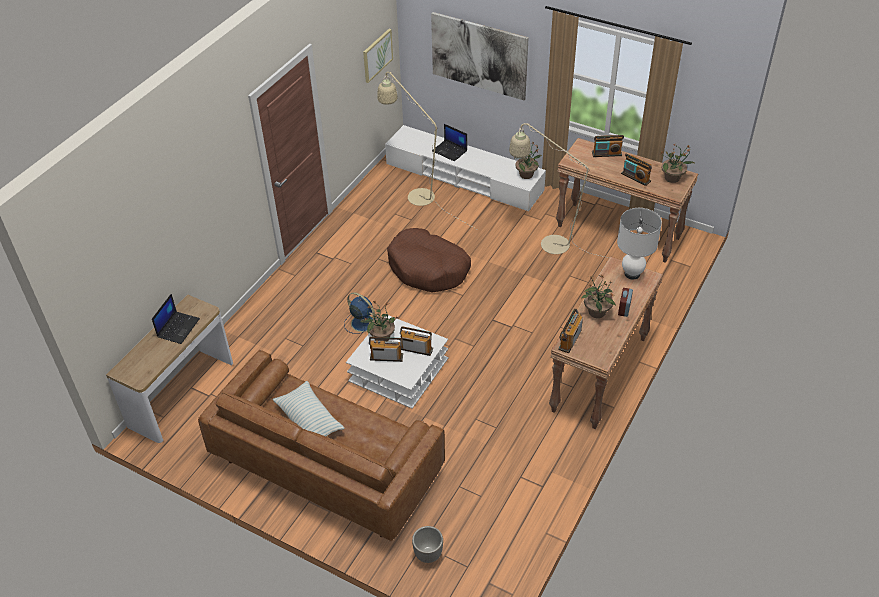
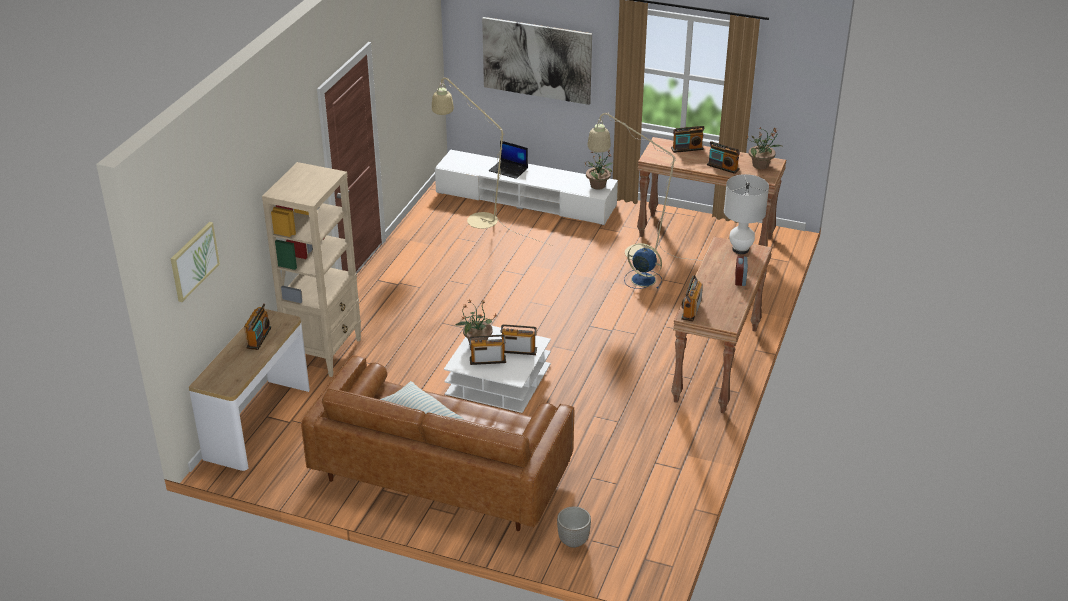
camera: 10 degrees left, 10 degrees down
(178, 327) = (259, 338): laptop -> radio
(254, 325) = (324, 352): none -> beige bookcase
(362, 322) = (446, 340): blue fan -> blue fan (642, 279)
(377, 55) = (425, 66): picture -> picture (194, 261)
(428, 268) = (507, 285): brown dog bed -> none
(596, 312) = (712, 285): potted plant -> none

